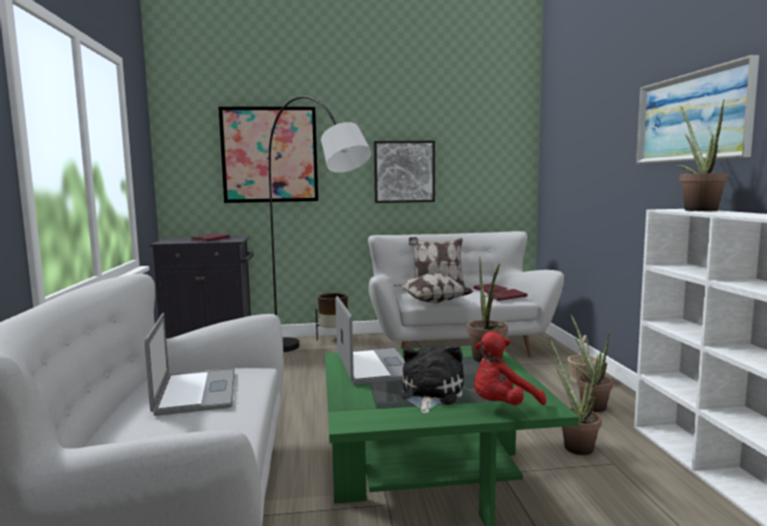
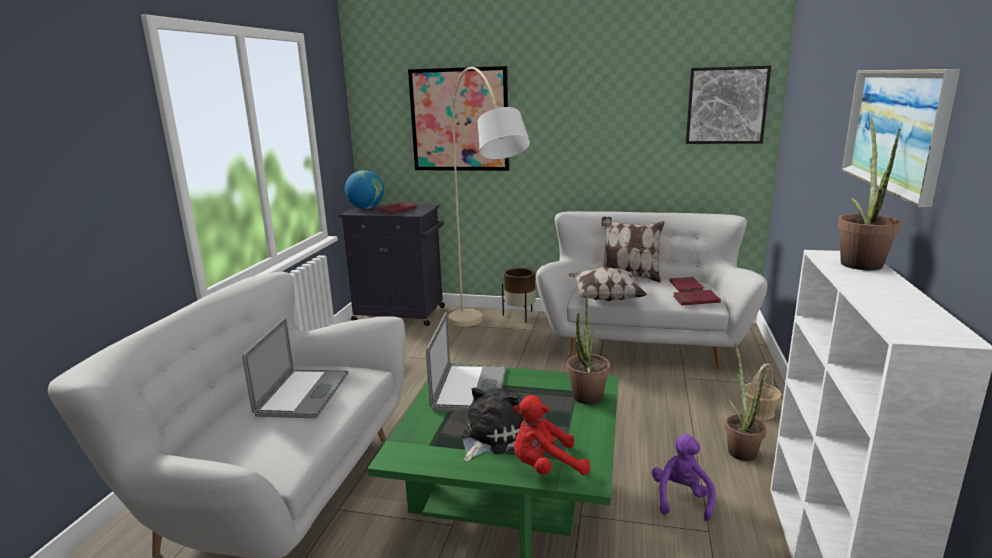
camera: 20 degrees right, 10 degrees up
(174, 240) = (366, 208): none -> globe
(317, 362) = (487, 344): black floor lamp -> beige floor lamp
(404, 171) = (606, 139): picture -> picture (726, 105)
(574, 445) = (681, 498): potted plant -> purple plush toy

